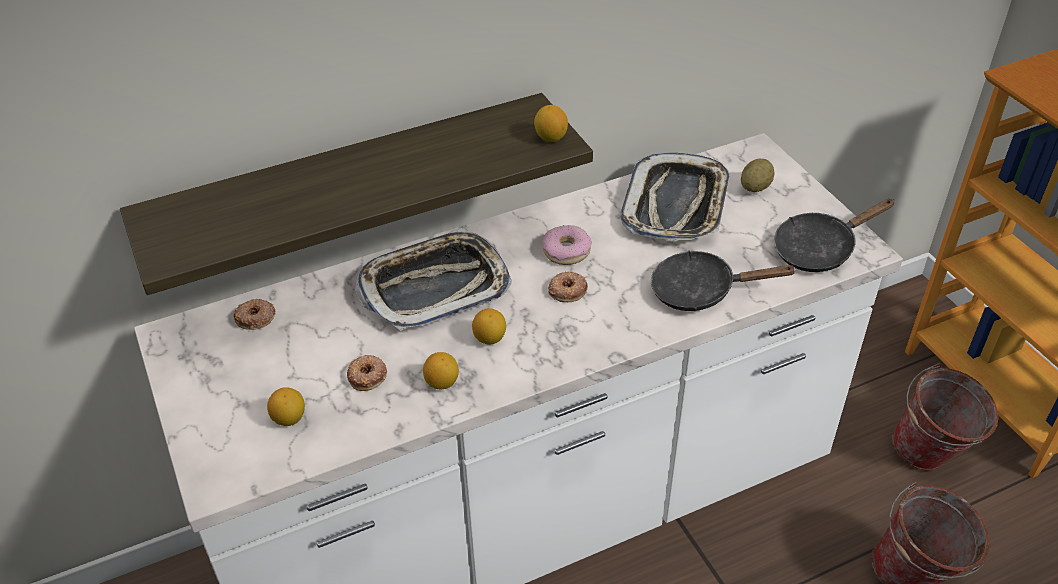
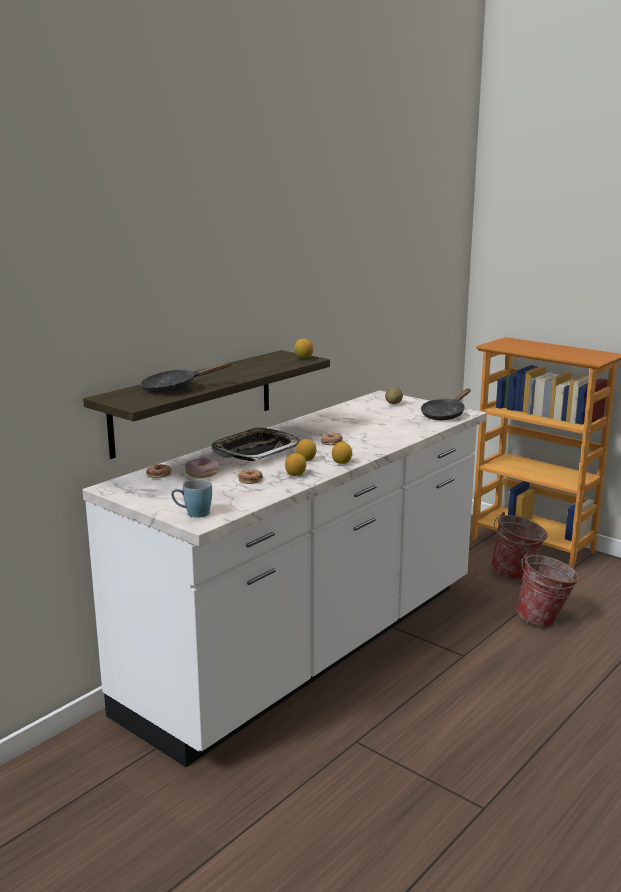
camera: 25 degrees left, 25 degrees down
(220, 455) = (192, 514): none -> blue mug
(289, 418) = (220, 497): lemon -> lemon (341, 463)
(566, 251) = (317, 432): donut -> donut (202, 473)
(676, 205) = (359, 413): tray -> none
(700, 291) = (400, 432): black frying pan -> black frying pan (175, 388)

